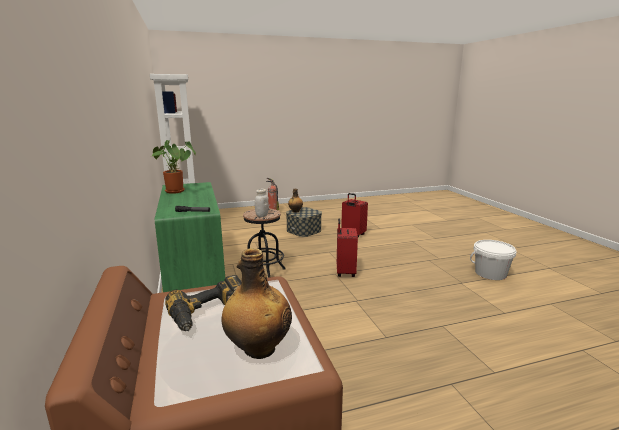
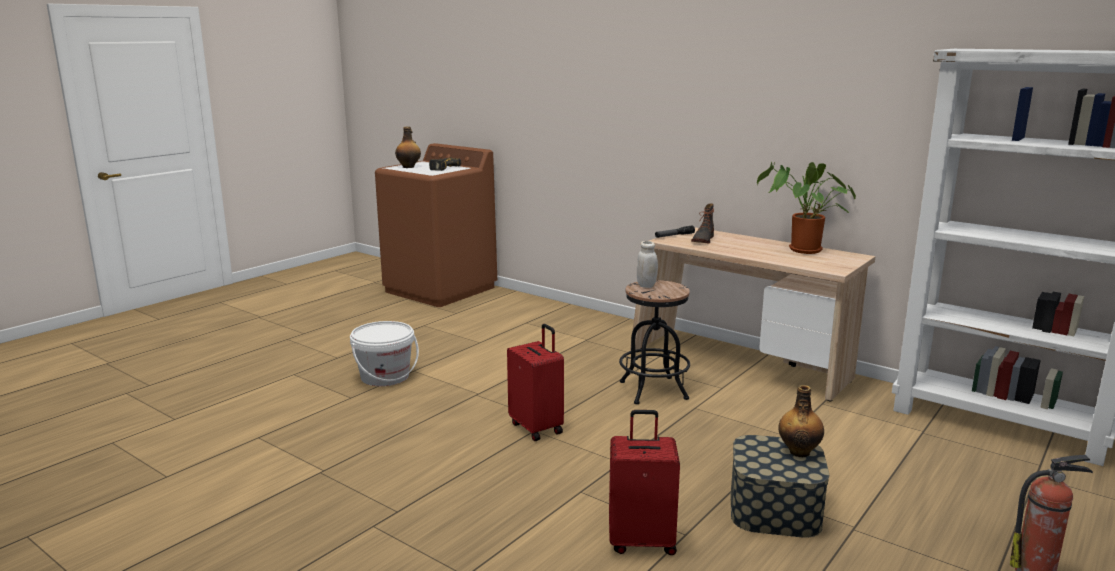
camera: 145 degrees right, 0 degrees up
(190, 206) = (702, 240): none -> boot
(194, 271) = (740, 364): green desk -> beige desk
(490, 273) = (255, 515): white bucket -> white bucket (385, 376)

